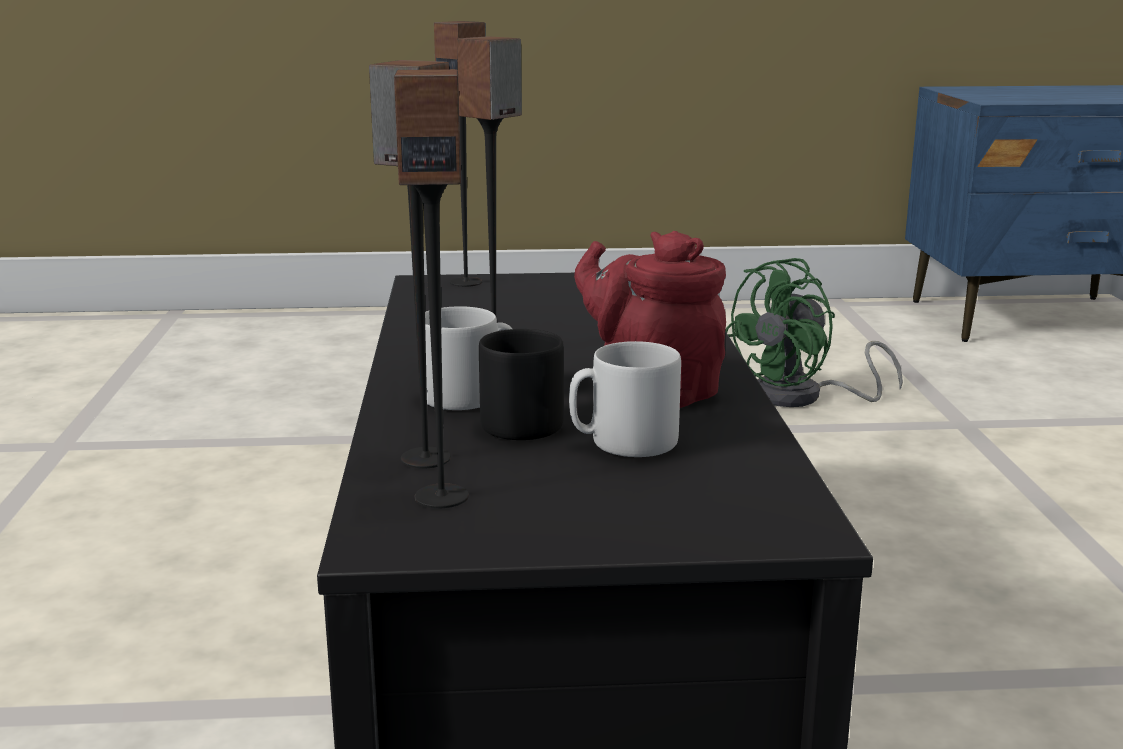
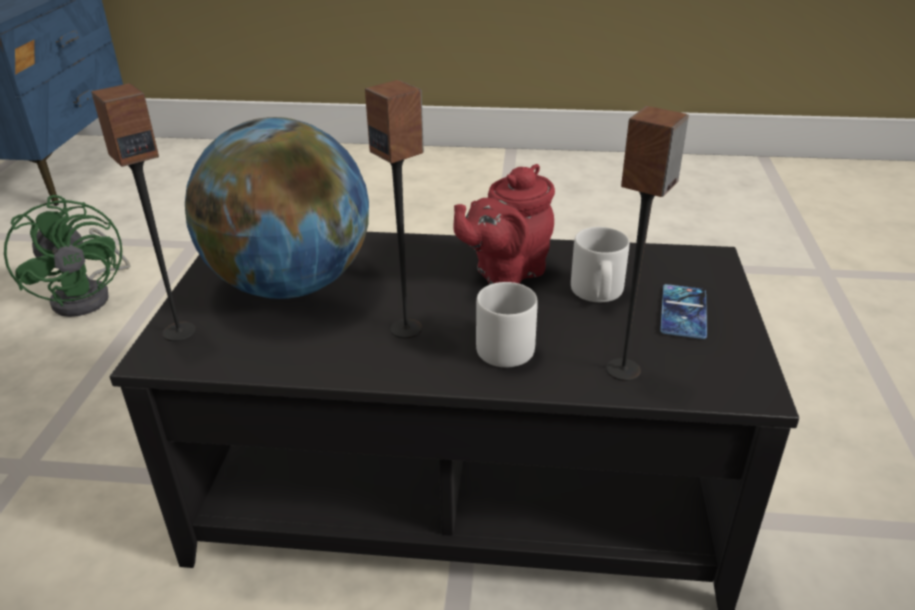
camera: 80 degrees left, 15 degrees up
(441, 496) = (685, 365): speaker -> none
(528, 422) = (559, 324): black mug -> none
(570, 305) = (291, 284): none -> globe
(593, 500) = (683, 312): none -> phone

